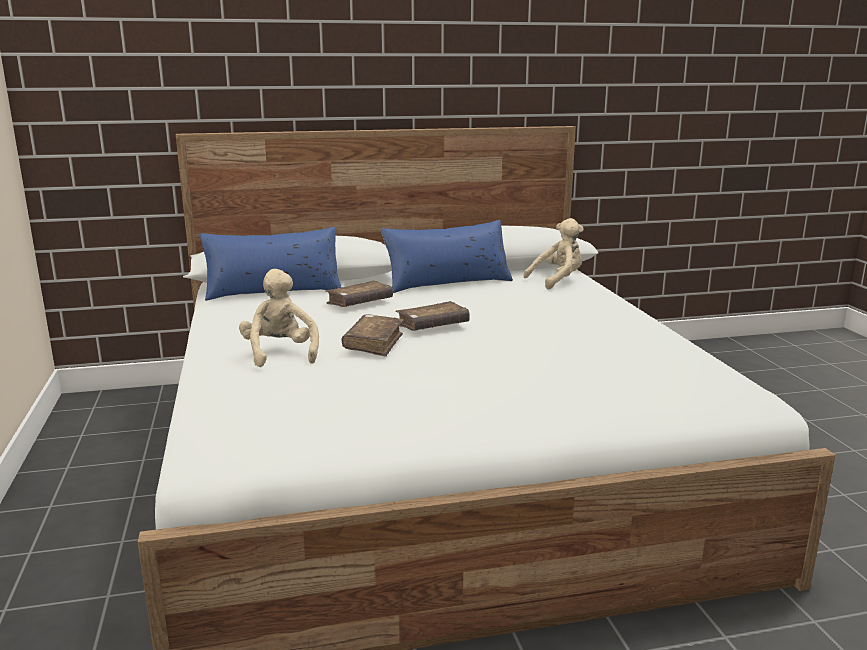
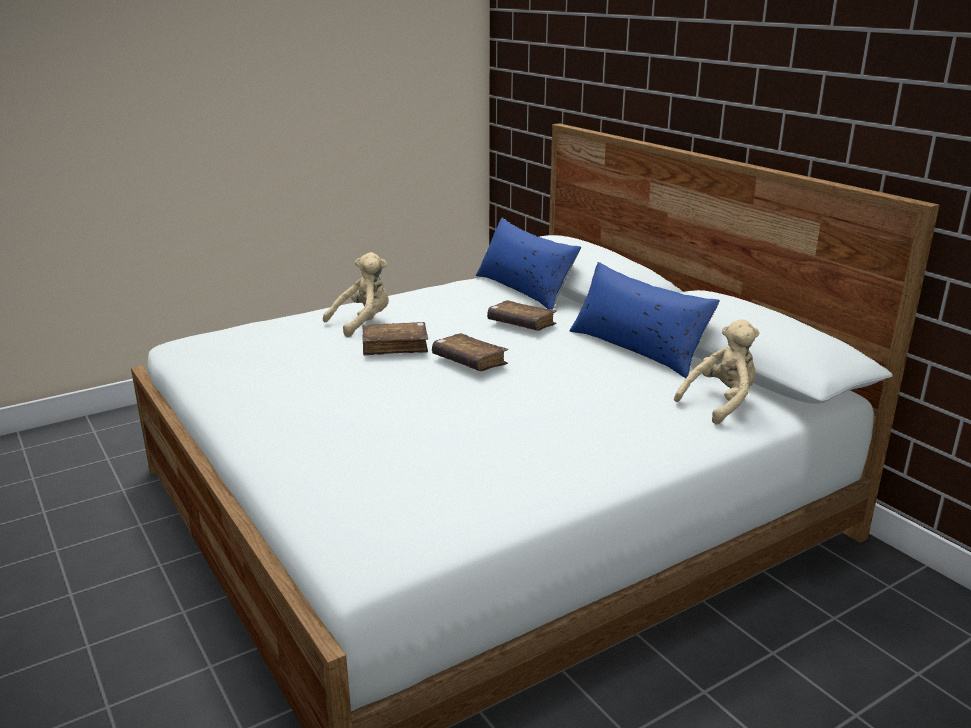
camera: 70 degrees right, 5 degrees up
(557, 281) = (721, 403): beige plush toy -> beige plush toy turned 75 degrees counterclockwise

